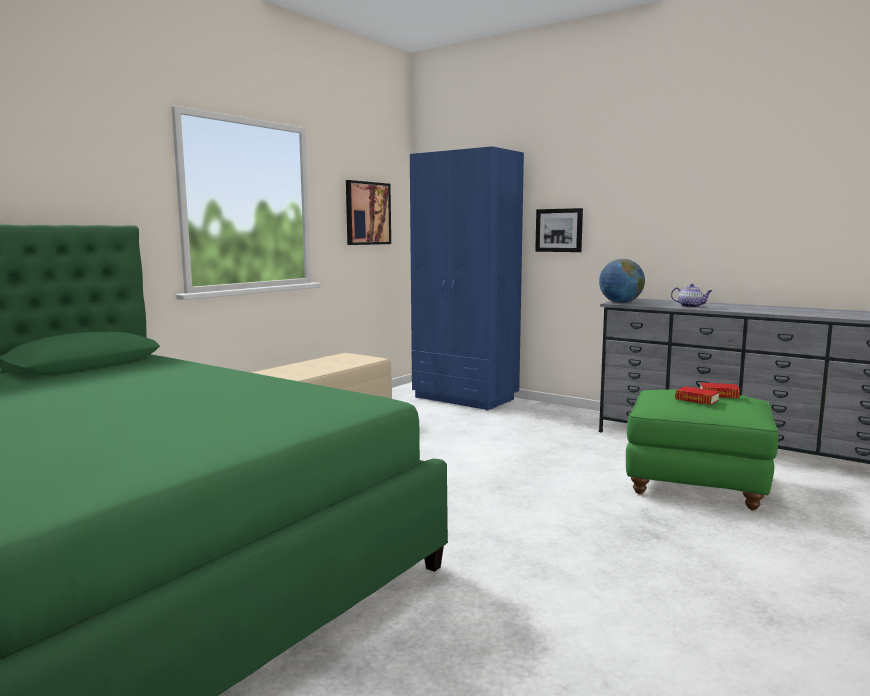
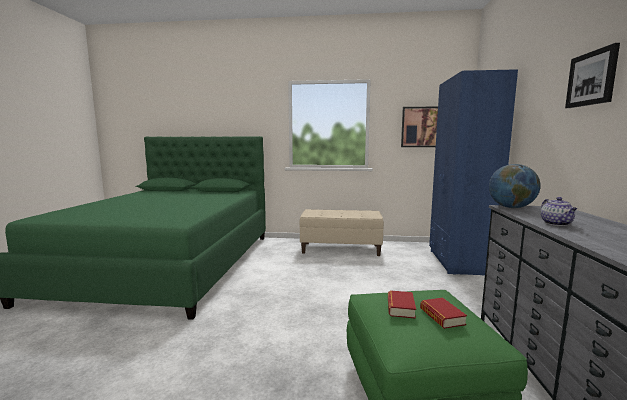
camera: 60 degrees right, 0 degrees up
(559, 230) = (532, 136): picture -> picture (592, 78)

